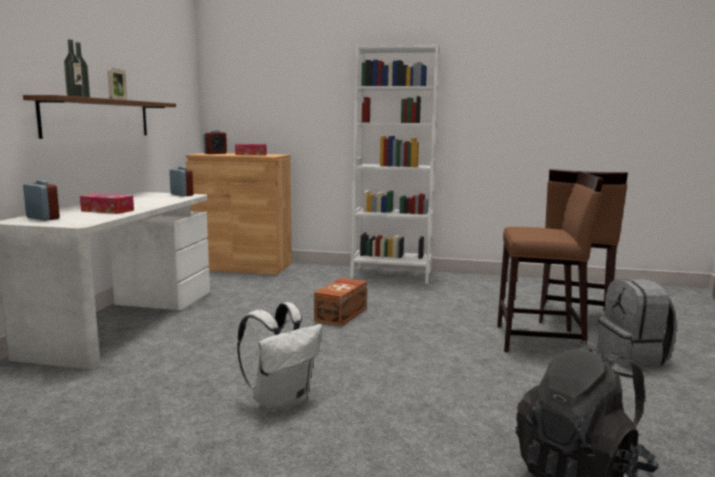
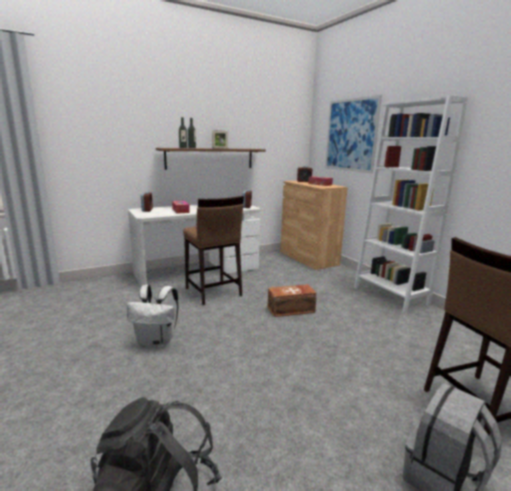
camera: 50 degrees right, 5 degrees up
(282, 85) = (350, 135): none -> picture
(540, 341) = (383, 404): brown stool -> brown stool (213, 292)

